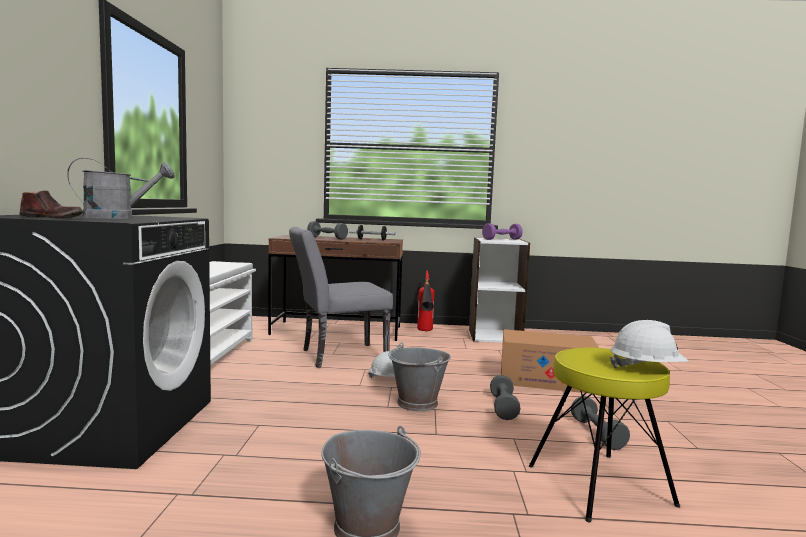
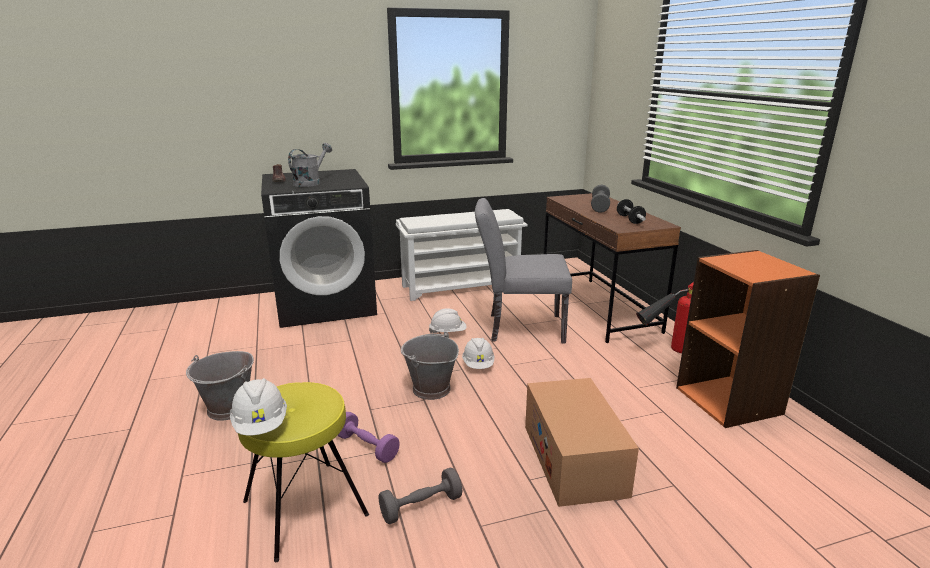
camera: 70 degrees right, 15 degrees up
(118, 218) = (310, 182): grey watering can -> grey watering can turned 105 degrees counterclockwise
(309, 379) = (448, 332): none -> white hard hat
(337, 356) = (519, 328): grey chair -> grey chair turned 45 degrees counterclockwise
(495, 336) = (729, 400): white bookcase -> orange bookcase
(502, 239) = (766, 265): purple dumbbell -> purple dumbbell (367, 447)
(503, 407) = (454, 437): grey dumbbell -> none

